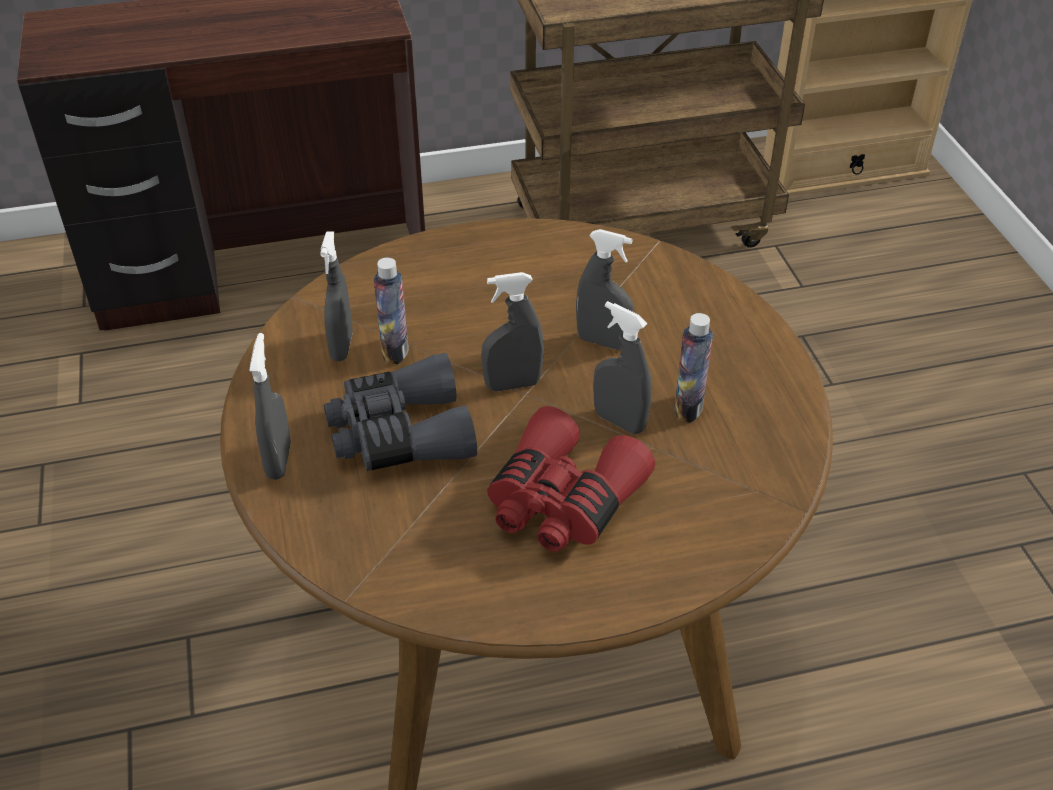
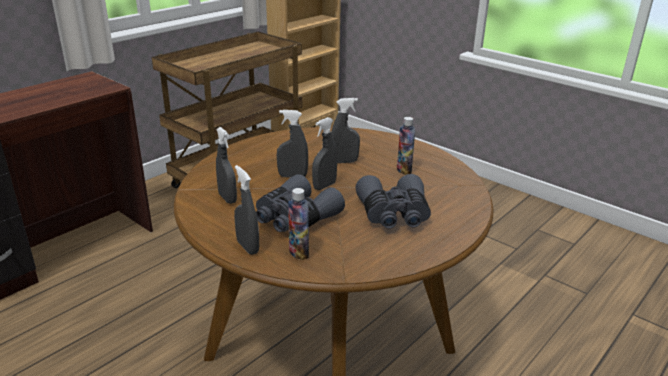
camera: 35 degrees left, 15 degrees down
(395, 351) = (256, 192): bottle -> bottle (298, 252)
(562, 501) = (394, 214): red binoculars -> grey binoculars
(619, 421) = (383, 183): grey spray bottle -> grey spray bottle (292, 176)

